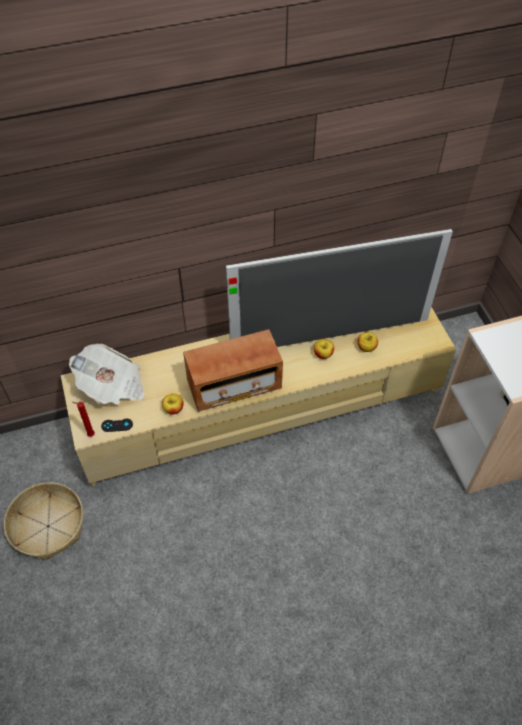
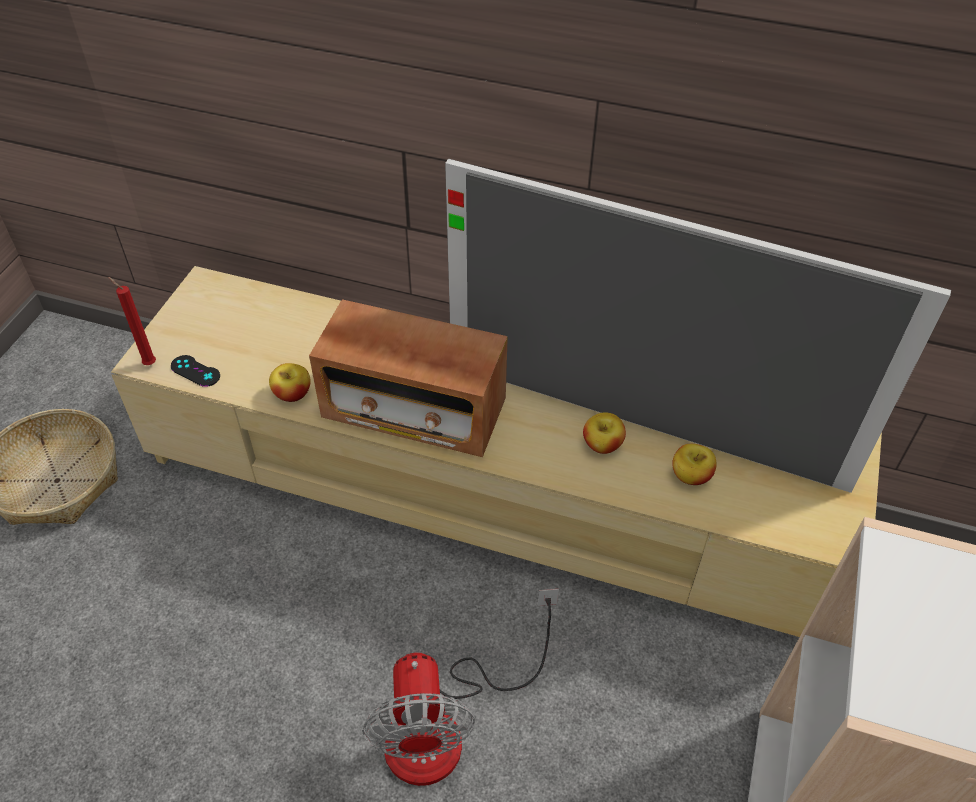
camera: 35 degrees right, 5 degrees down
(112, 386) = (243, 316): newspaper -> none
(324, 511) = (446, 725): none -> fan

